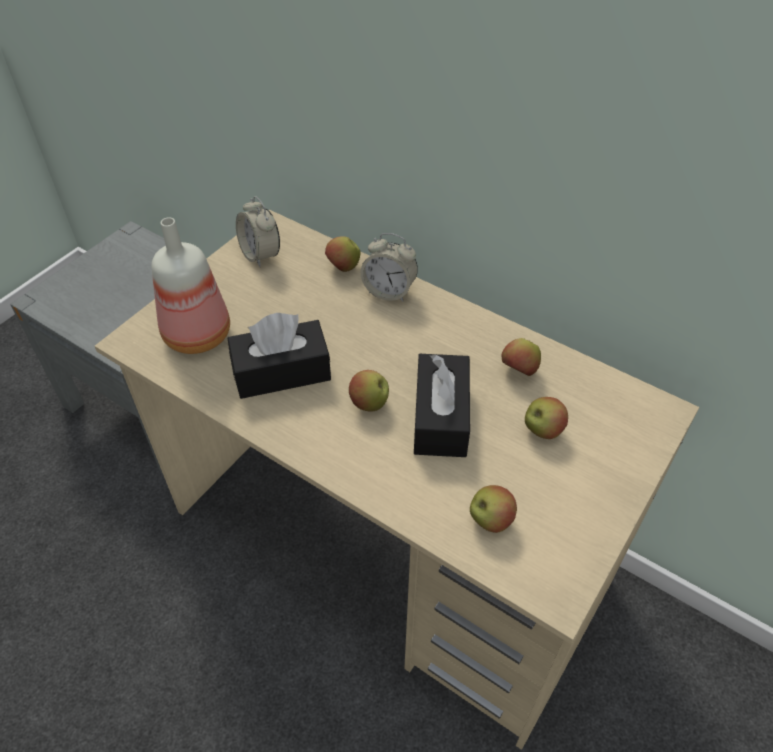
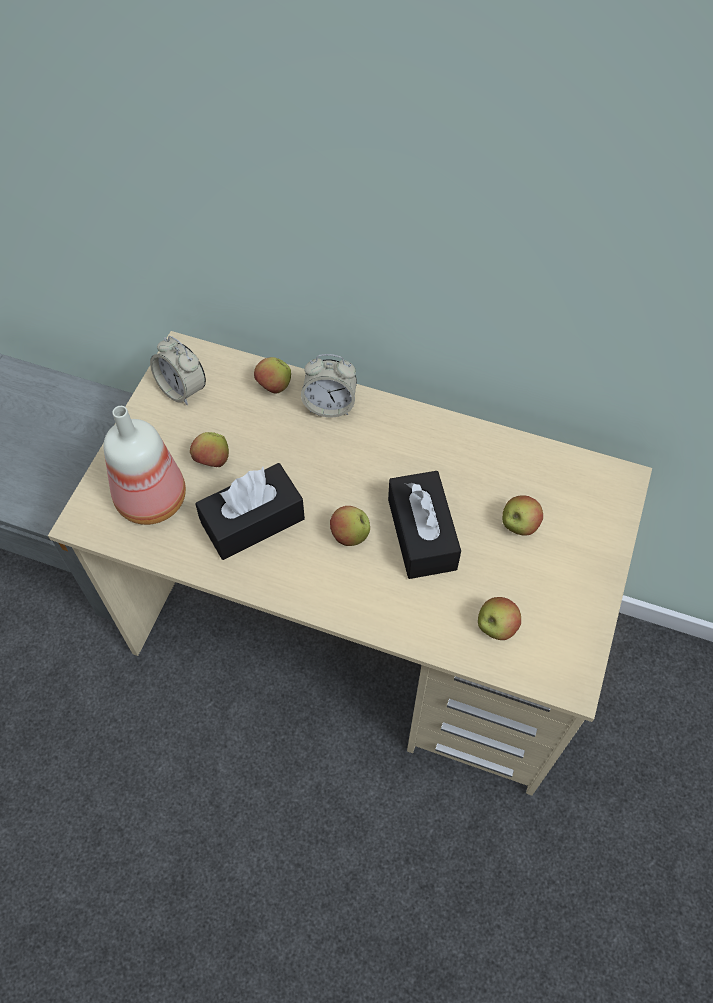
camera: 15 degrees left, 10 degrees up
(519, 371) = (481, 467): apple -> apple (212, 461)

